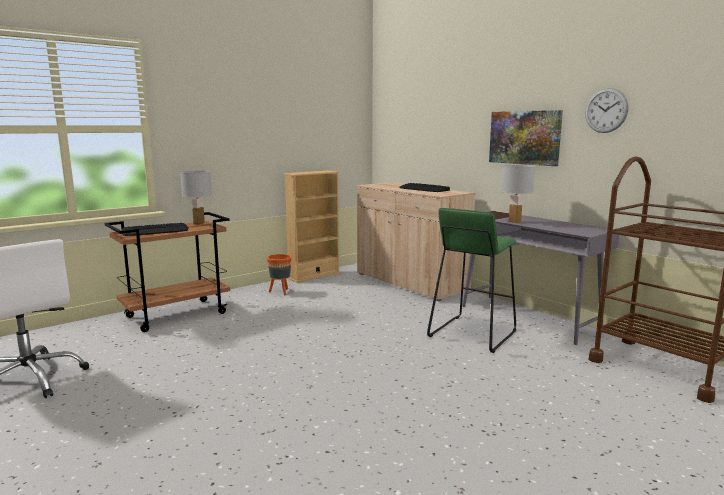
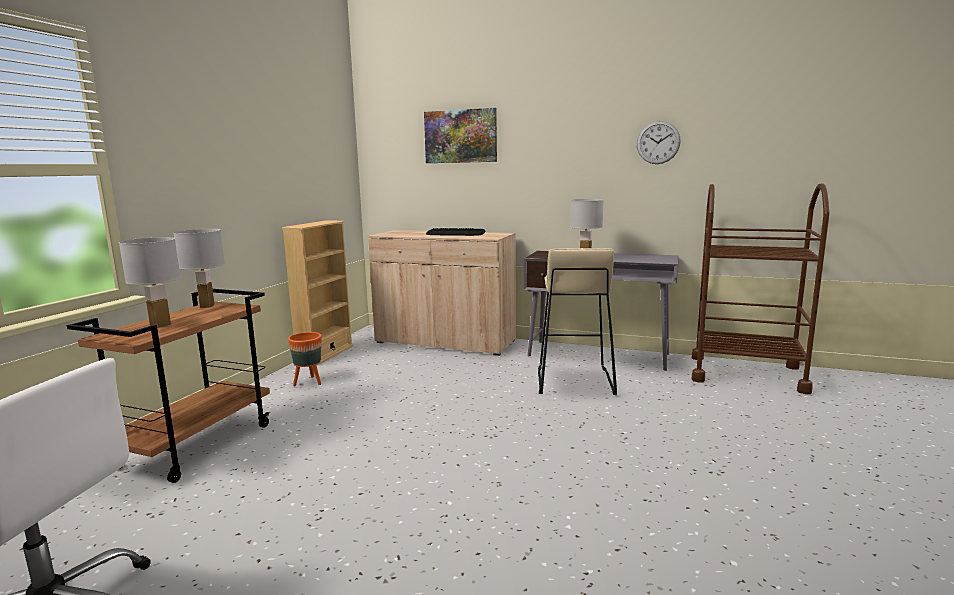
camera: 30 degrees left, 0 degrees up
(155, 231) = (160, 325): keyboard -> white table lamp
(472, 333) = (573, 381): green stool -> beige stool
(524, 137) = (570, 171): picture -> picture (460, 136)

